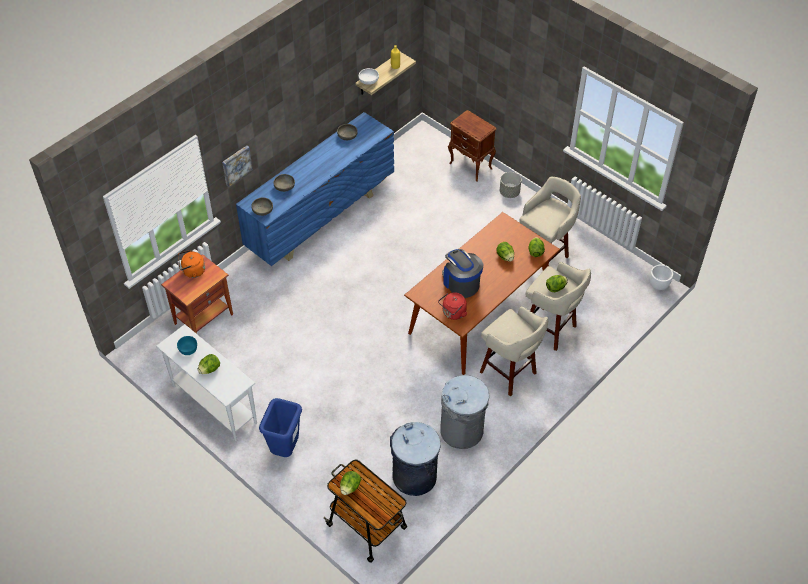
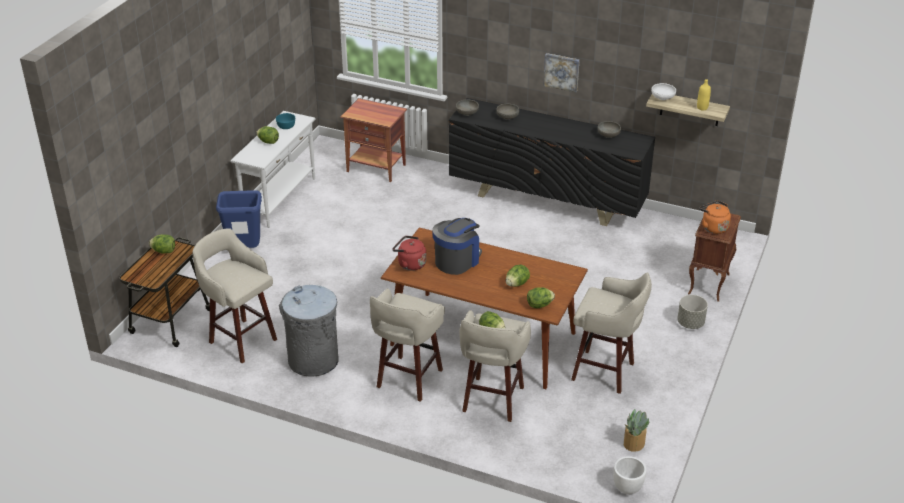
camera: 70 degrees right, 15 degrees down
(192, 271) = (382, 109): orange kettle -> orange kettle (713, 227)
(236, 165) = (479, 56): picture -> picture (561, 71)
(321, 219) = (547, 201): blue cabinet -> black cabinet
(414, 477) = (241, 339): grey trash can -> beige stool
(619, 267) = (633, 444): none -> potted plant

